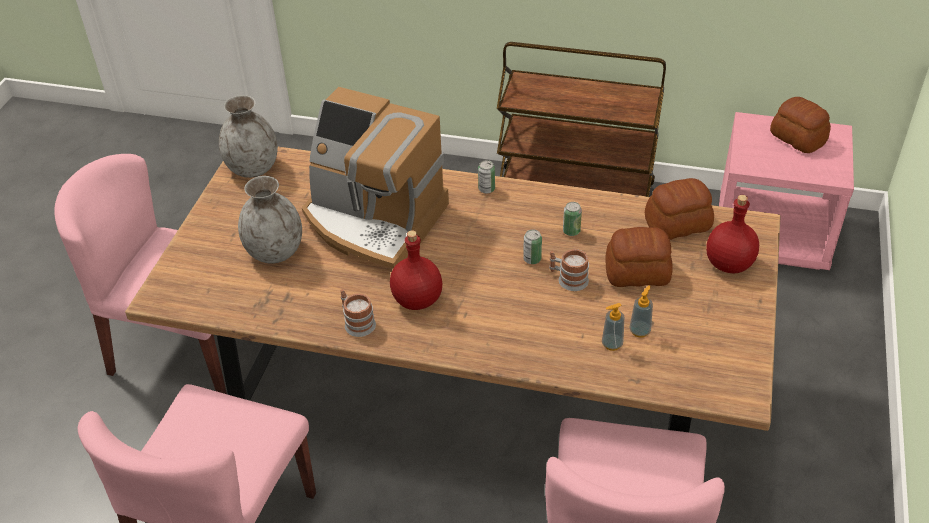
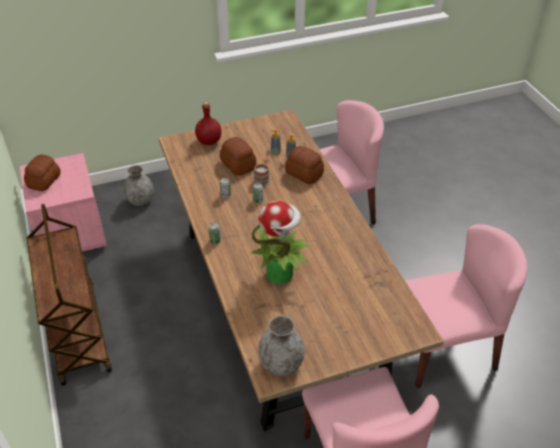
camera: 125 degrees left, 0 degrees up
(275, 252) = (341, 302): grey vase -> grey vase (140, 200)
(357, 322) = (356, 240): mug -> none
(374, 221) = (280, 273): coffee machine -> potted plant
(417, 299) = (321, 227): red bottle -> none
(678, 224) = (191, 163): bread -> bread (304, 173)

